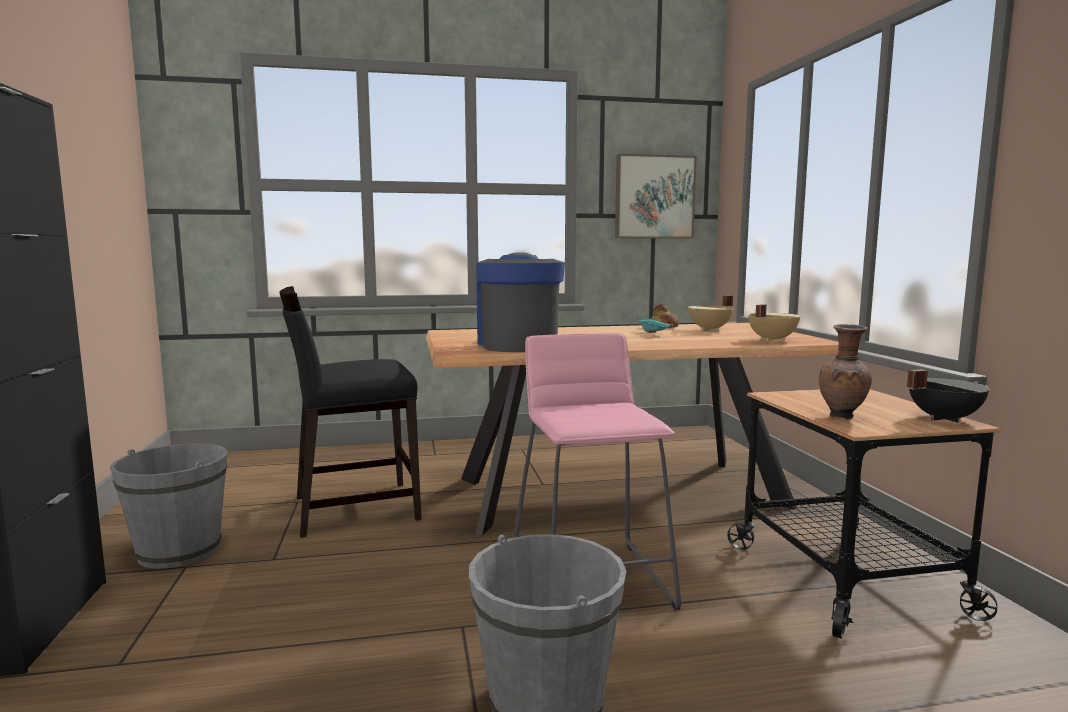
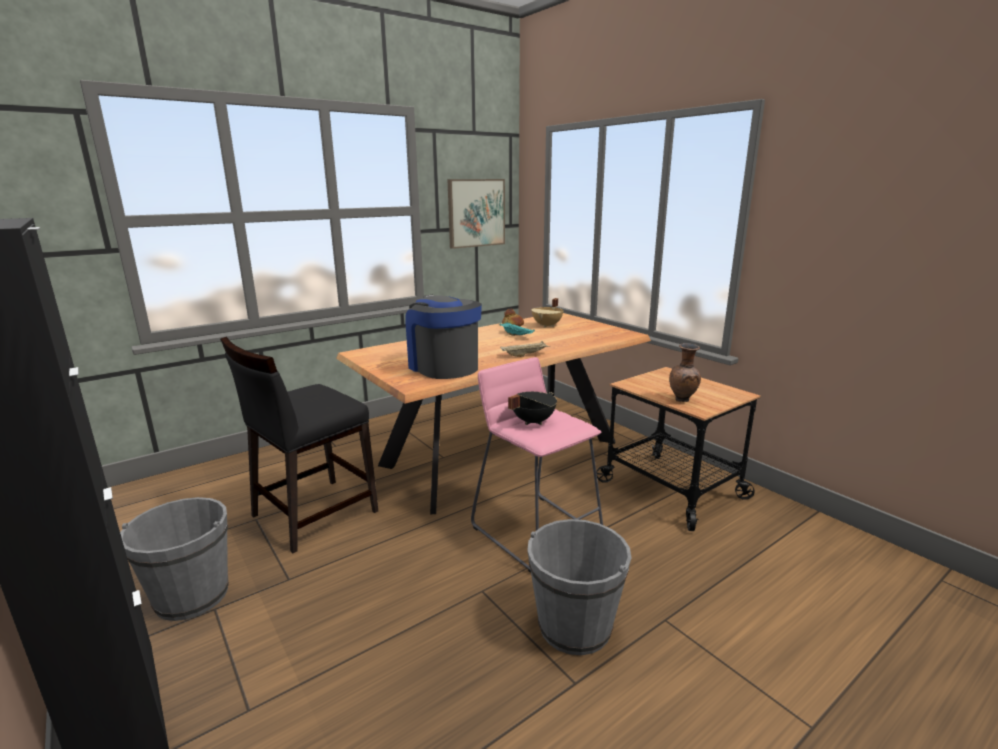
camera: 25 degrees left, 10 degrees up
(635, 345) = (525, 355): none -> beige tray
(771, 340) = (600, 335): beige cooking pot -> none
(942, 418) = (729, 392): black cooking pot -> black cooking pot (532, 421)

